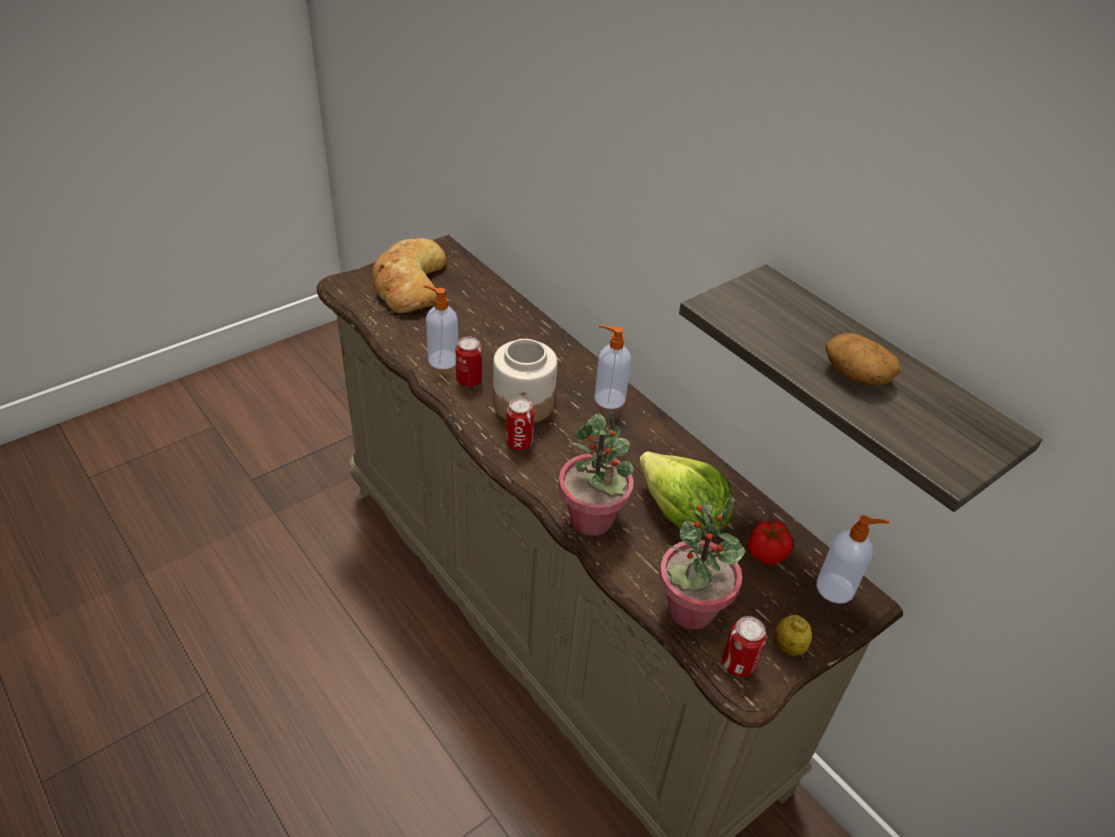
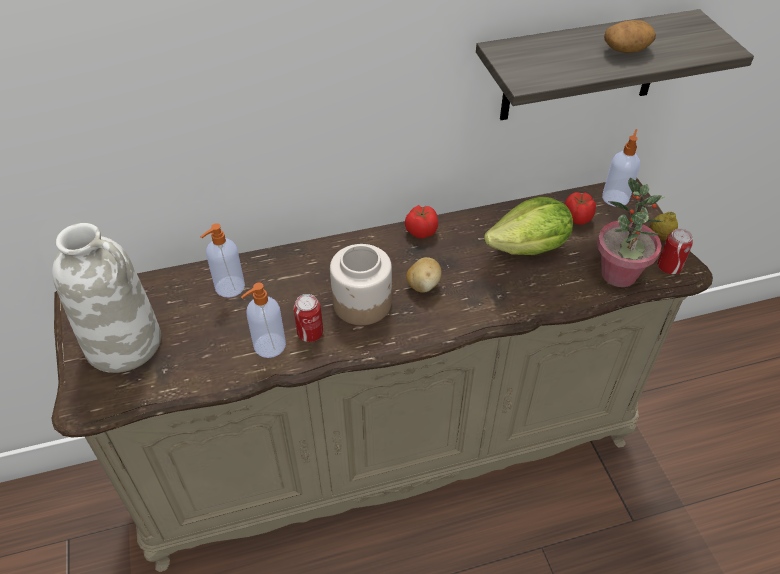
camera: 65 degrees left, 5 degrees up
(409, 283) = (125, 343): bread -> white vase
(519, 442) = (410, 320): can -> none
(572, 441) = (423, 285): none -> potato
(592, 519) = (516, 300): potted plant -> none
(608, 398) = (382, 246): soap dispenser -> soap dispenser (229, 287)
(649, 421) = (420, 231): none -> tomato

